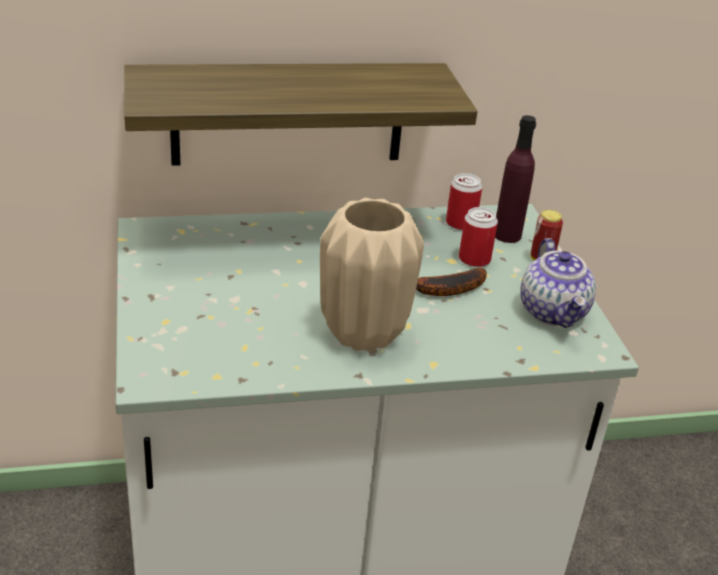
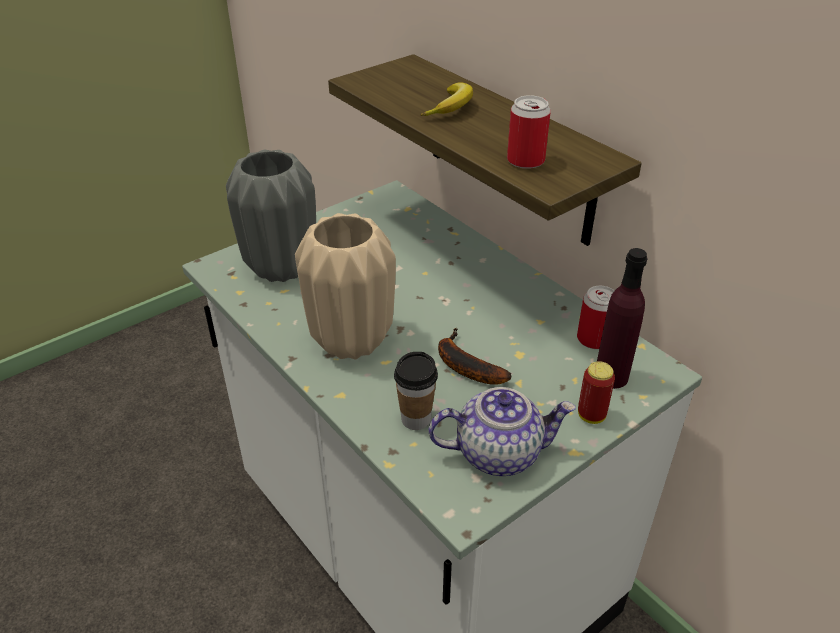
camera: 65 degrees right, 5 degrees up
(202, 337) = (281, 268): none -> grey vase
(271, 87) = (451, 107): none -> banana
(474, 259) = (537, 368): can -> can (525, 161)
(492, 336) = (416, 419): none -> cup
(554, 312) = (499, 452): teapot -> teapot turned 150 degrees counterclockwise

